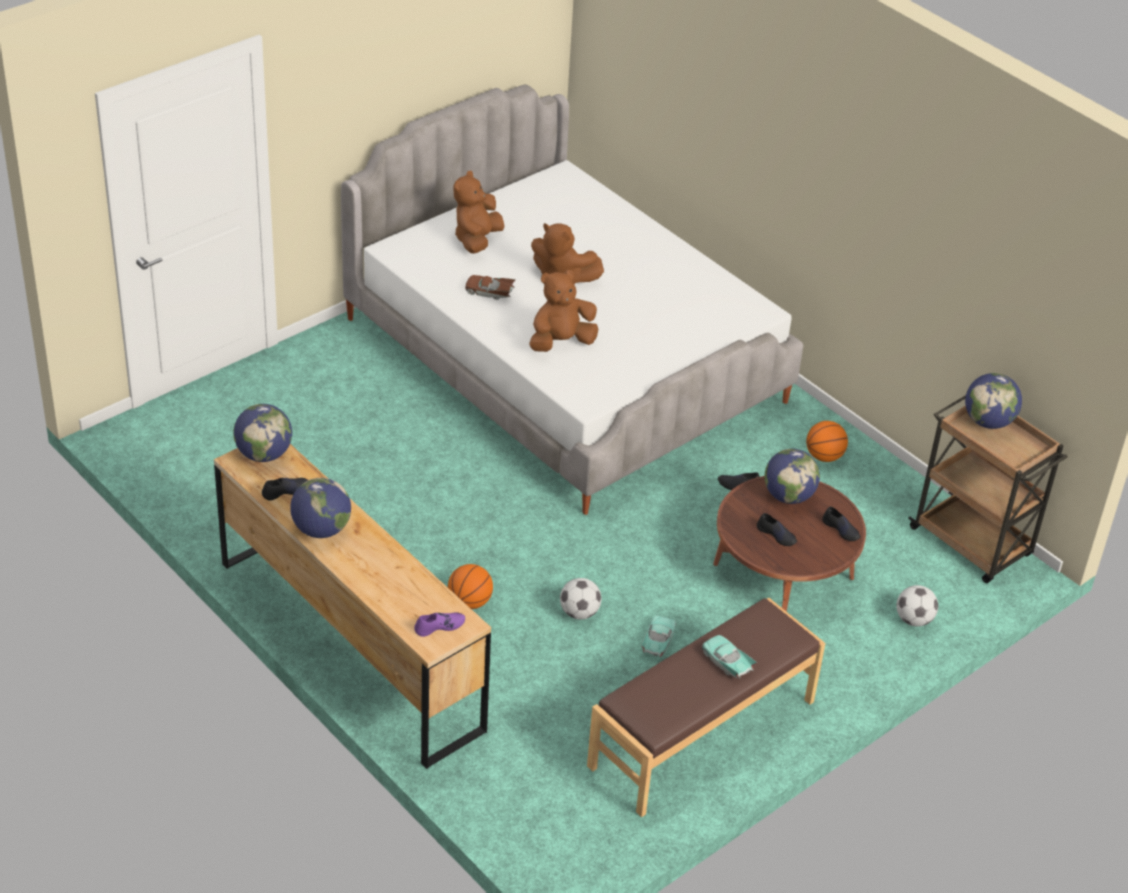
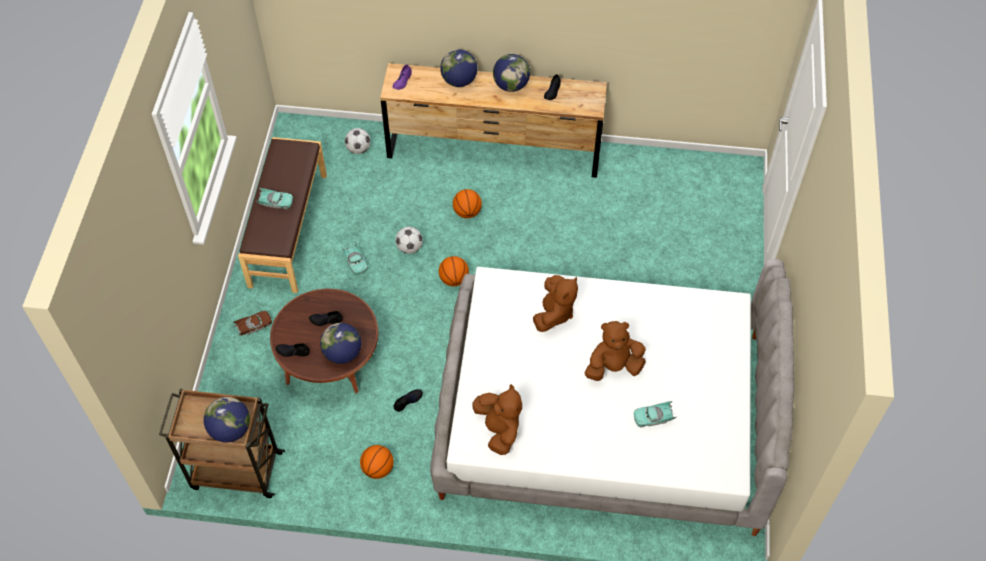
camera: 140 degrees right, 15 degrees up
(264, 454) = (588, 101): globe -> globe (459, 81)
(477, 240) = (700, 356): brown plush toy -> brown plush toy (499, 429)
(489, 292) = (638, 318): brown toy car -> brown toy car (254, 326)
(568, 550) = (454, 279): none -> basketball
(575, 233) = (653, 418): none -> turquoise toy car
(913, 620) = (231, 382): football -> football (358, 149)

